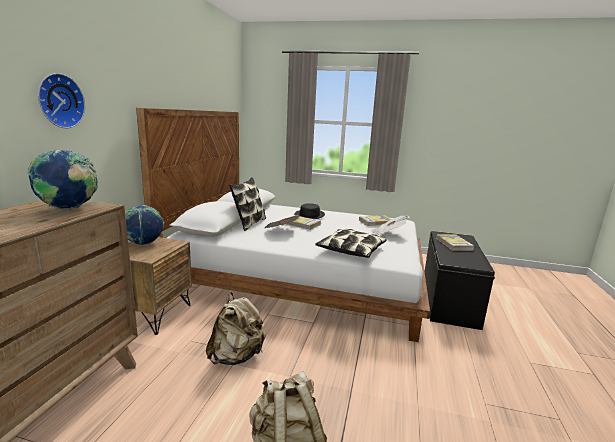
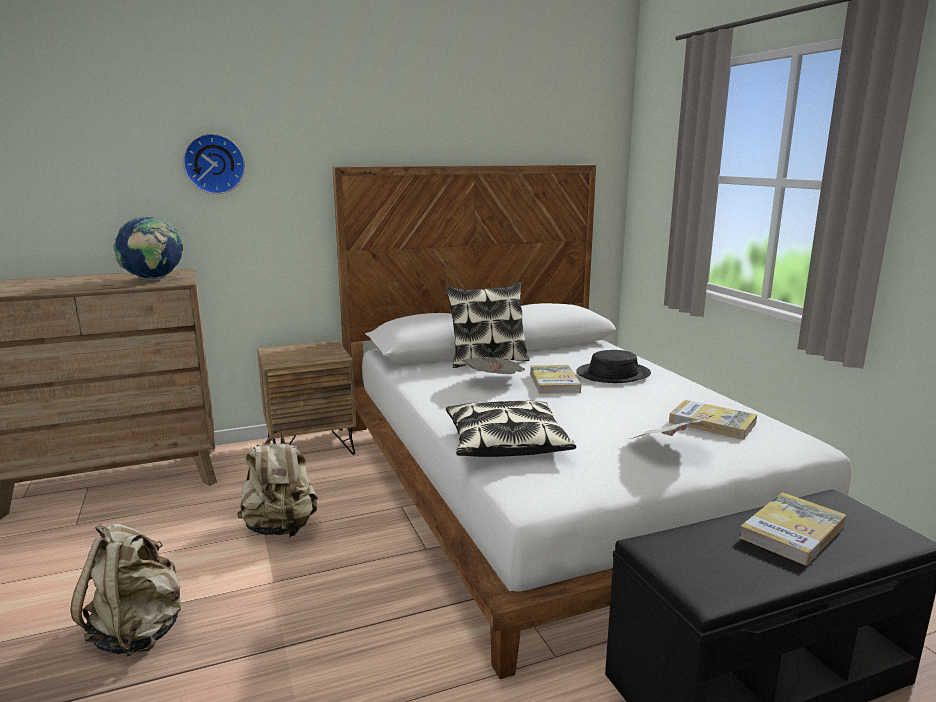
camera: 55 degrees right, 0 degrees up
(144, 244) = (310, 349): globe -> none

